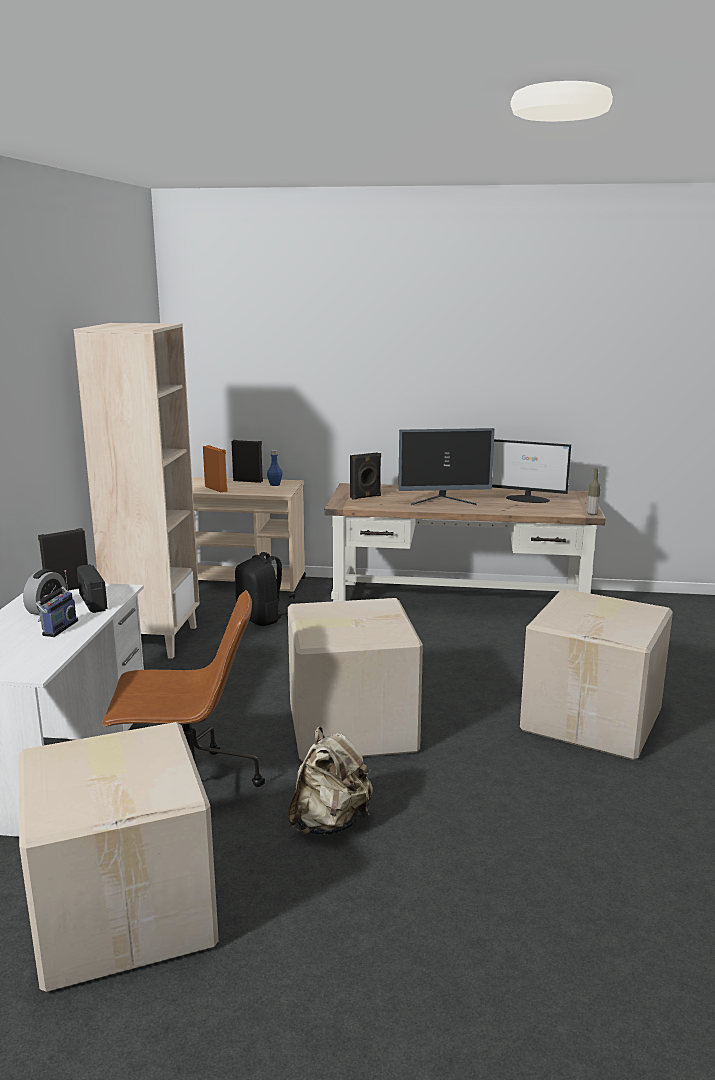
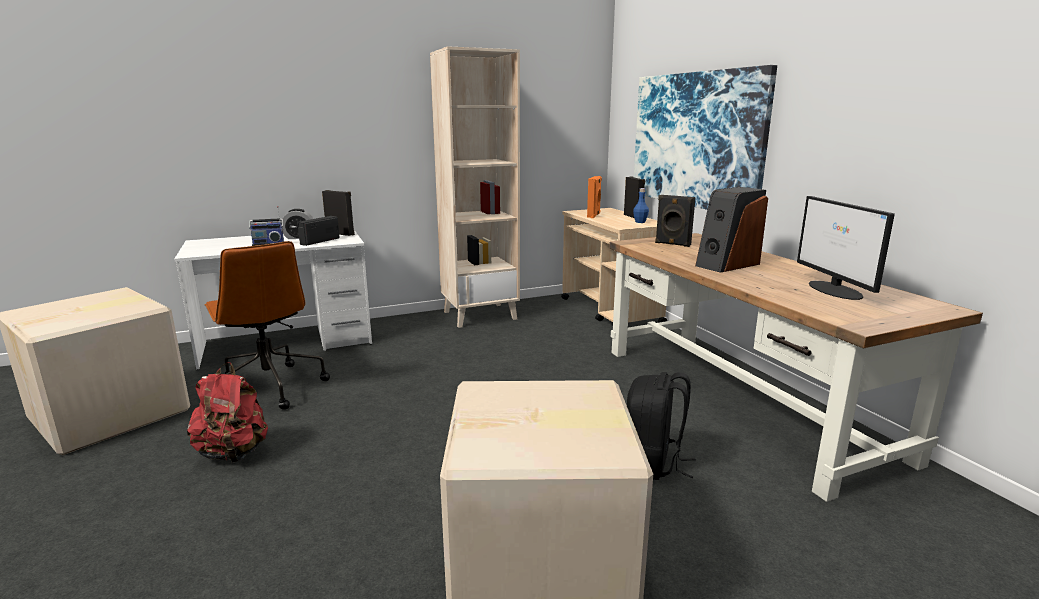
camera: 60 degrees right, 0 degrees up
(261, 619) = (560, 332): black backpack -> black backpack (653, 463)
(318, 399) = (695, 140): none -> picture
(330, 823) = (234, 453): beige backpack -> red backpack
(349, 727) = (402, 417): cardboard box -> none
(444, 501) = (726, 264): monitor -> speaker
(592, 514) = (862, 327): bottle -> none

